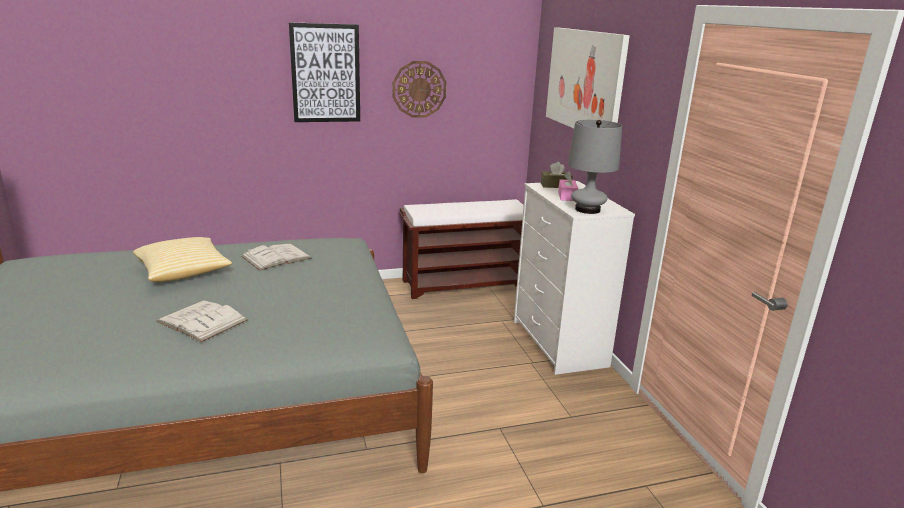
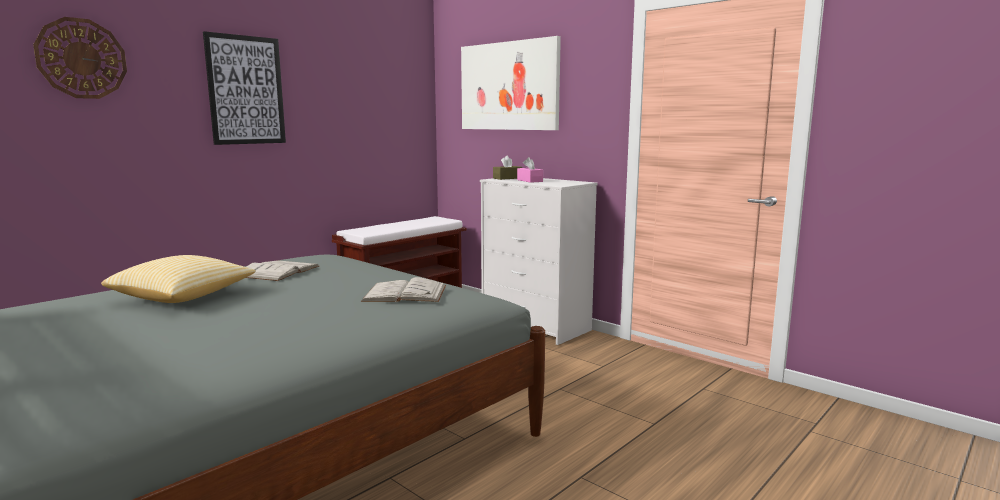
camera: 30 degrees left, 10 degrees down
(202, 321) = (284, 319): white book -> white book (405, 293)
(419, 89) = (339, 109): wall clock -> wall clock (81, 58)
(587, 210) = (561, 183): grey table lamp -> none

